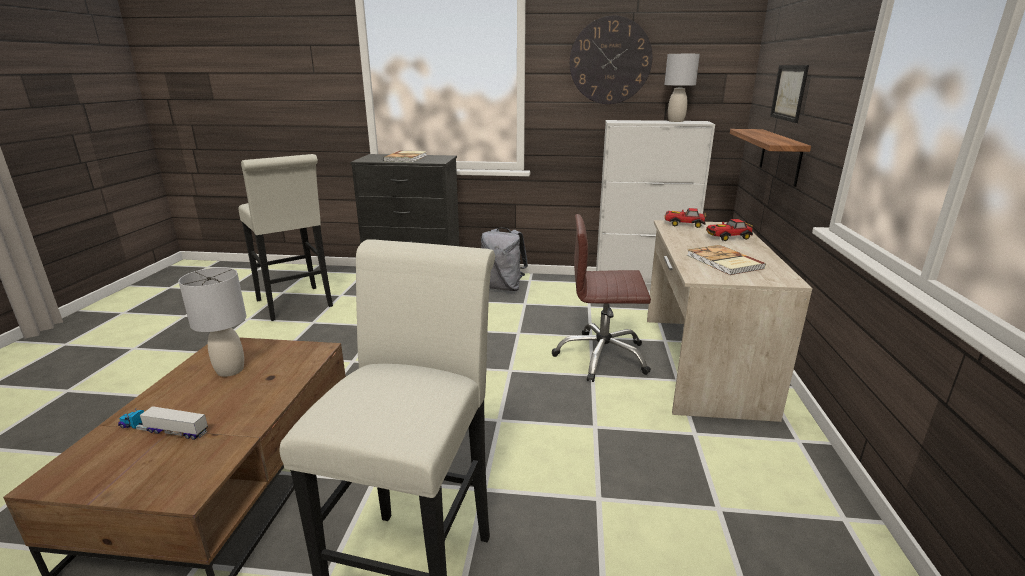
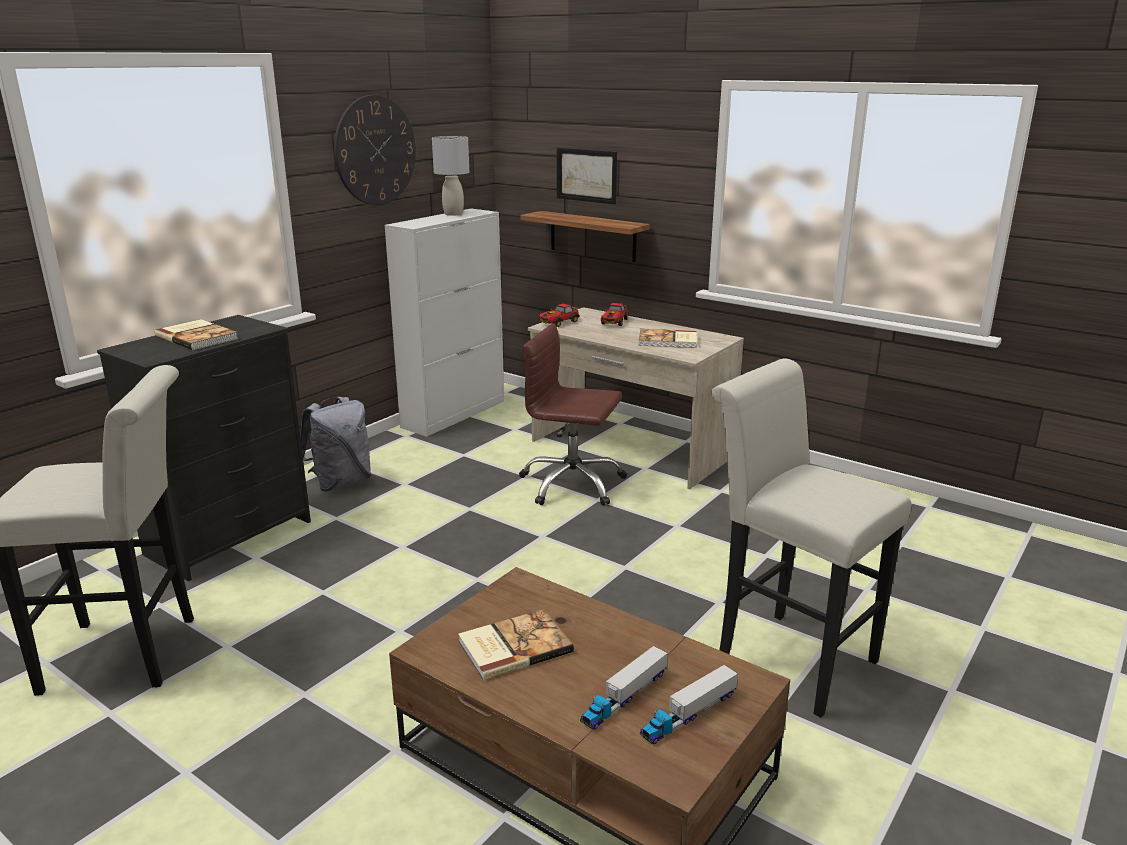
camera: 60 degrees left, 0 degrees up
(136, 466) = (688, 714): none -> toy truck
(230, 370) = (513, 646): grey table lamp -> book
(602, 357) = (572, 484): brown office chair -> brown office chair turned 75 degrees clockwise

